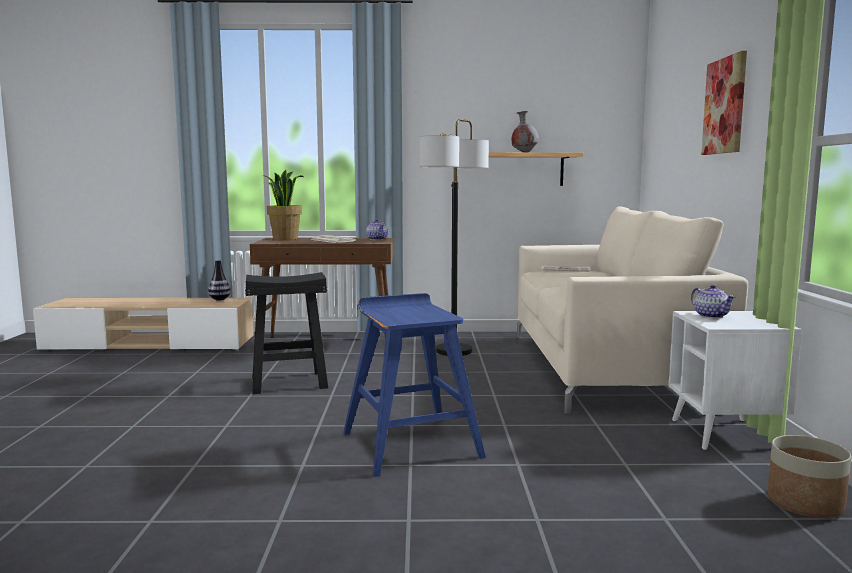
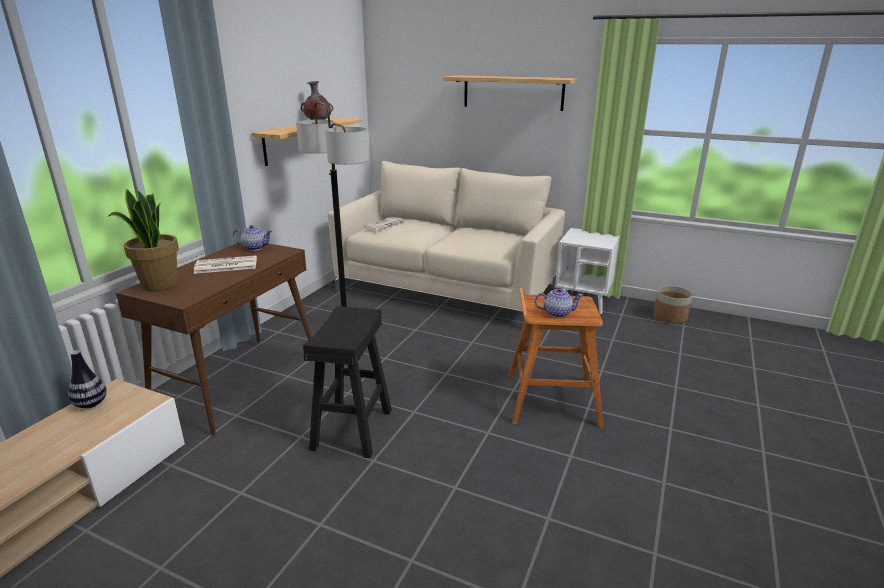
camera: 65 degrees left, 15 degrees up
(410, 444) = (550, 399): blue stool -> brown stool
(711, 316) = (580, 239): teapot -> teapot (557, 313)
(725, 106) = (513, 92): picture -> shelf

